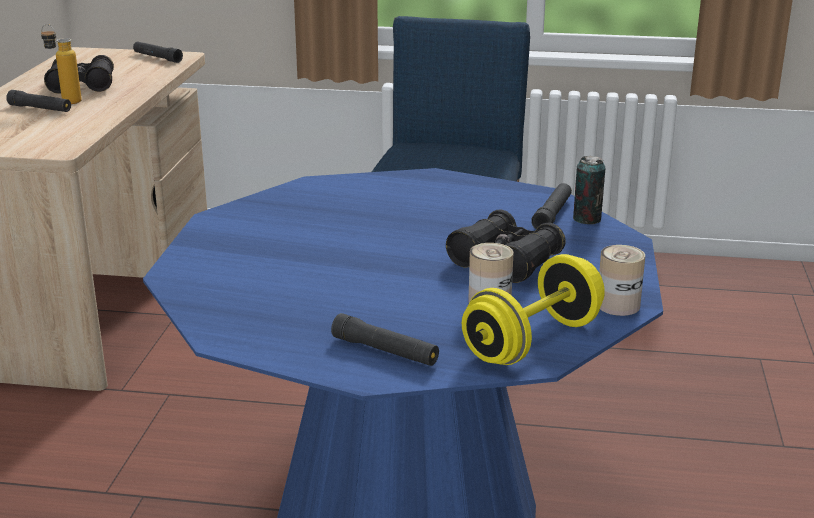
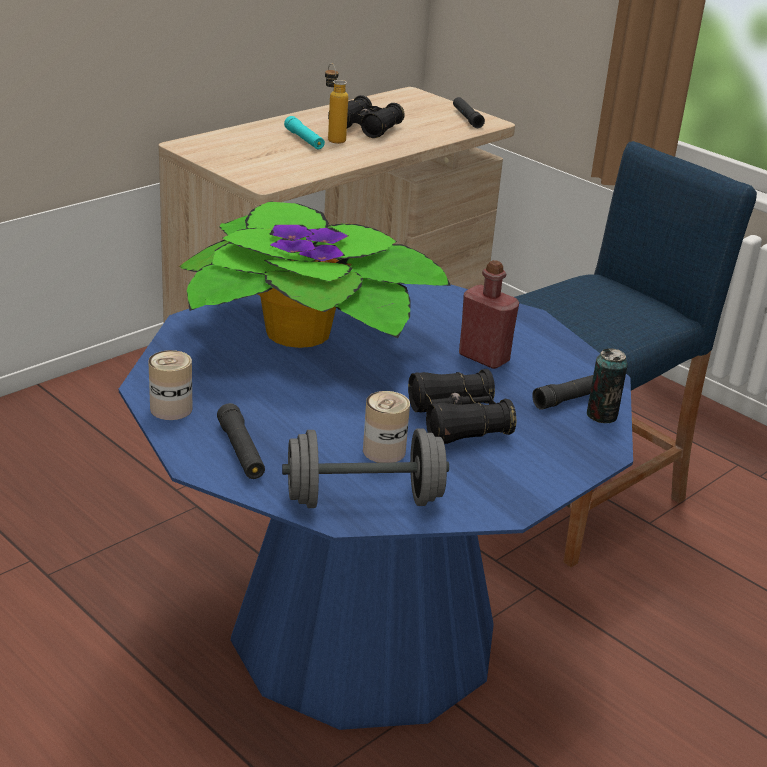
camera: 35 degrees right, 5 degrees up
(40, 109) = (304, 140): black flashlight -> turquoise flashlight
(287, 247) = (306, 333): none -> potted plant
(449, 213) = (484, 357): none -> red bottle
(533, 341) = (363, 499): yellow dumbbell -> grey dumbbell
(618, 305) = (489, 505): can -> can (171, 409)

